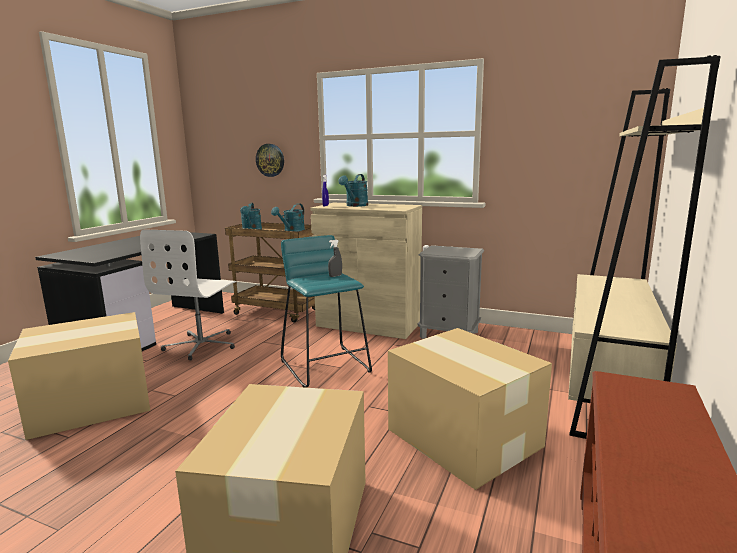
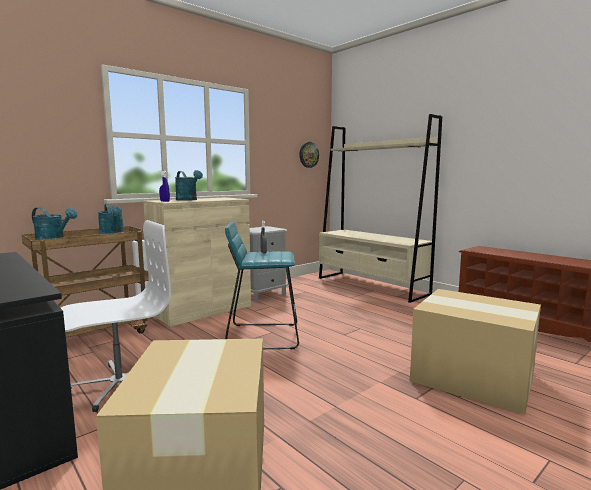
camera: 65 degrees left, 5 degrees down
(202, 345) = (118, 384): white office chair -> white office chair turned 75 degrees counterclockwise
(270, 160) = (32, 155): wall clock -> wall clock (308, 154)
(463, 436) = (398, 320): cardboard box -> none

